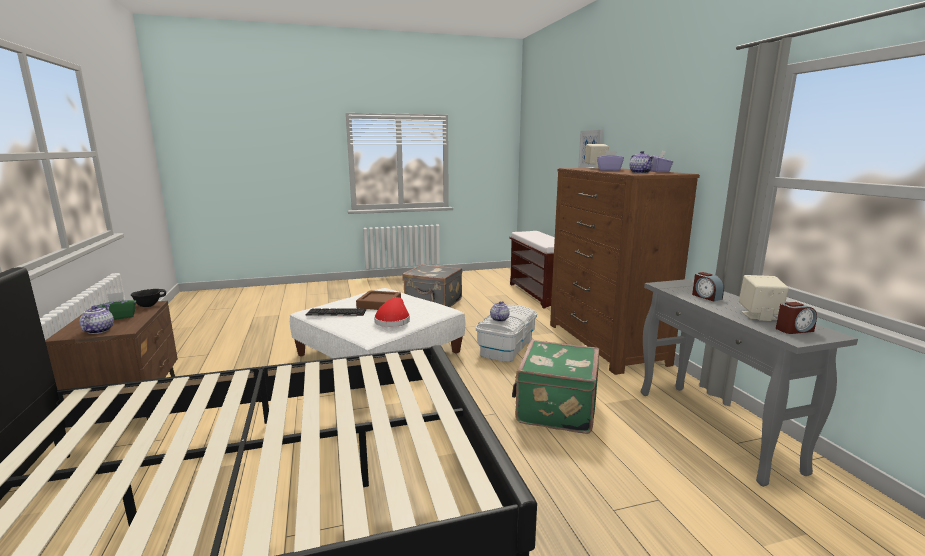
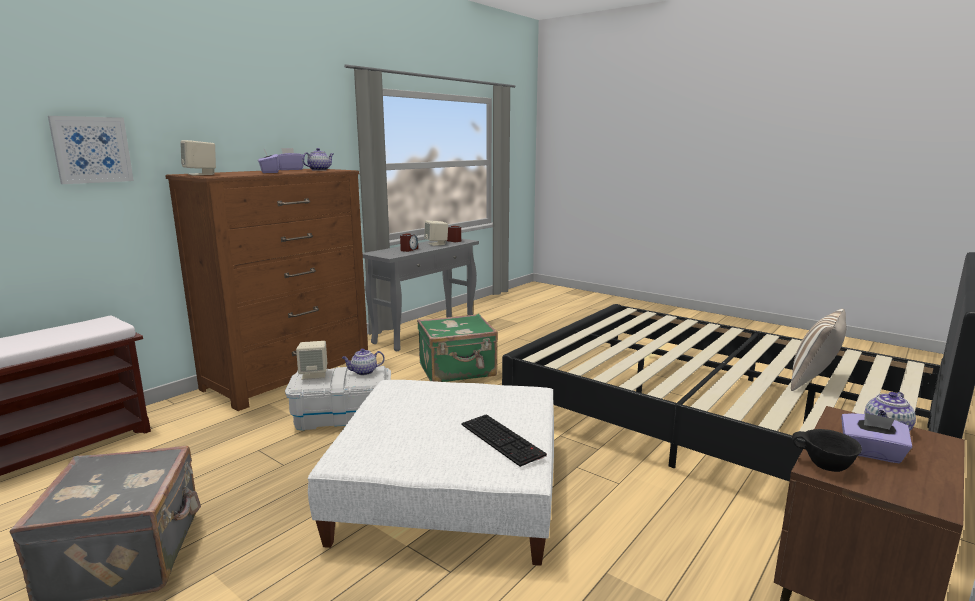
camera: 125 degrees left, 0 degrees up
(119, 317) = (871, 453): green tissue box -> purple tissue box
(119, 456) = (813, 382): none -> pillow
(379, 304) = (420, 431): brown tray -> none
(393, 320) = (474, 394): red hat -> none
(512, 308) = (314, 375): none -> beige speaker

